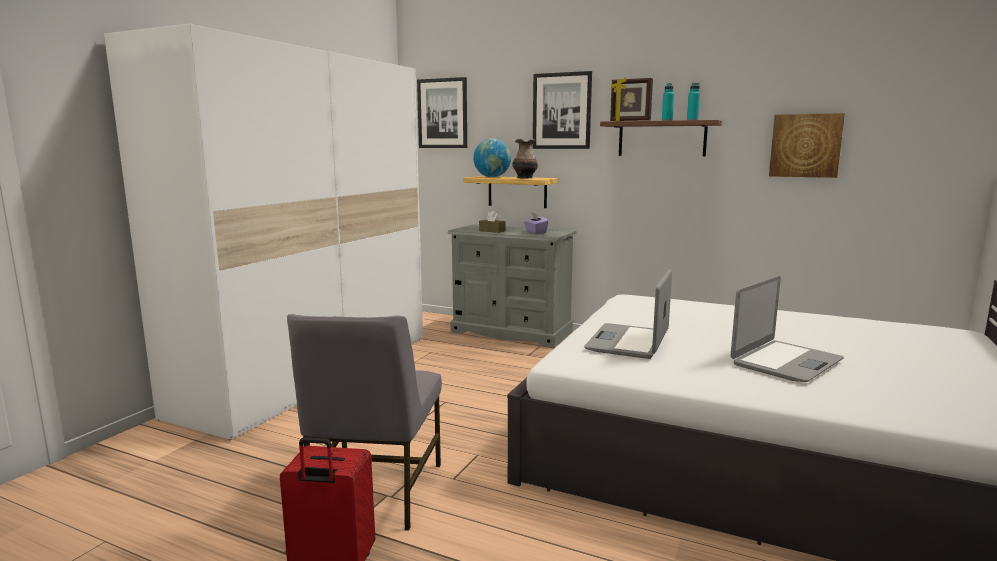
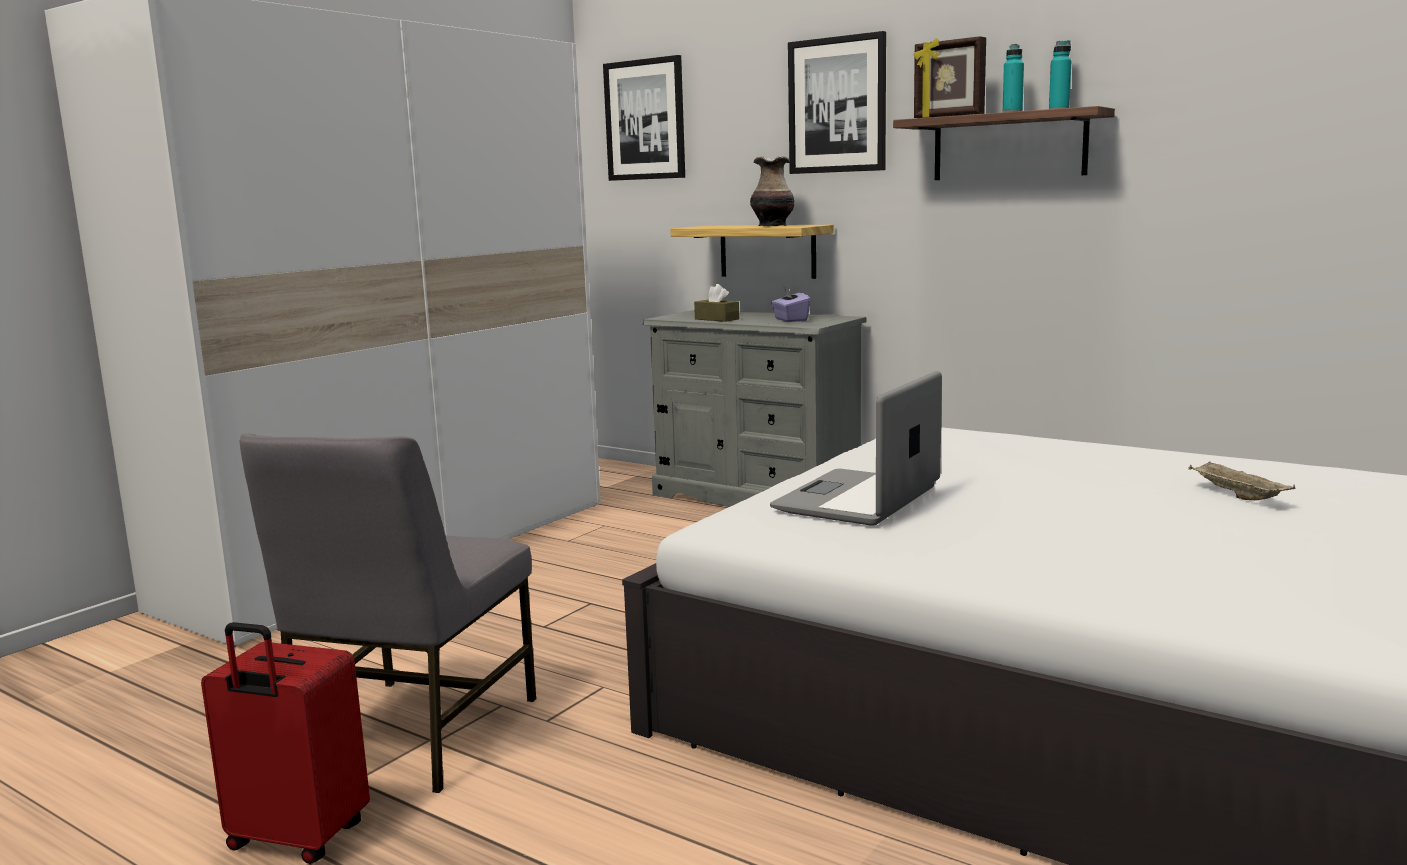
camera: 10 degrees right, 0 degrees up
(492, 177) = (721, 226): globe -> none
(785, 362) = (1121, 536): laptop -> none
(805, 145) = (1270, 147): picture -> none
(824, 336) = (1236, 495): none -> beige tray

